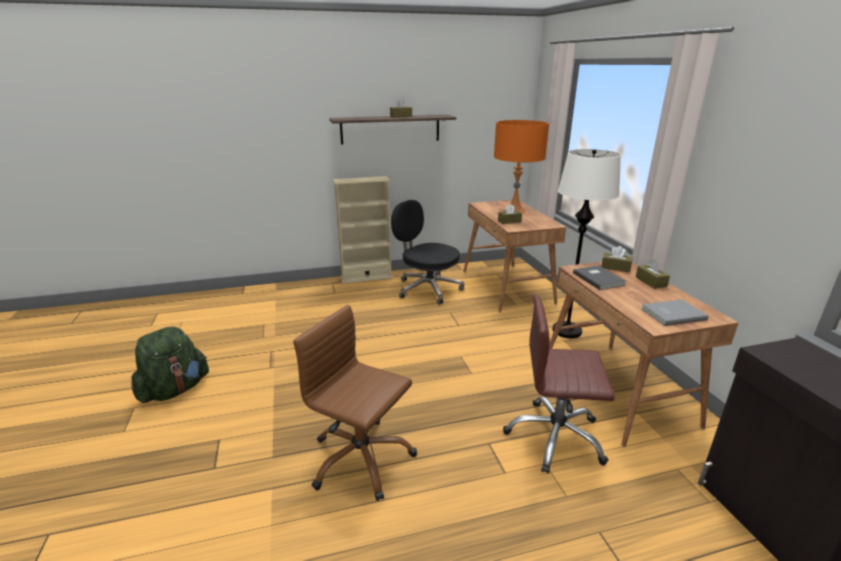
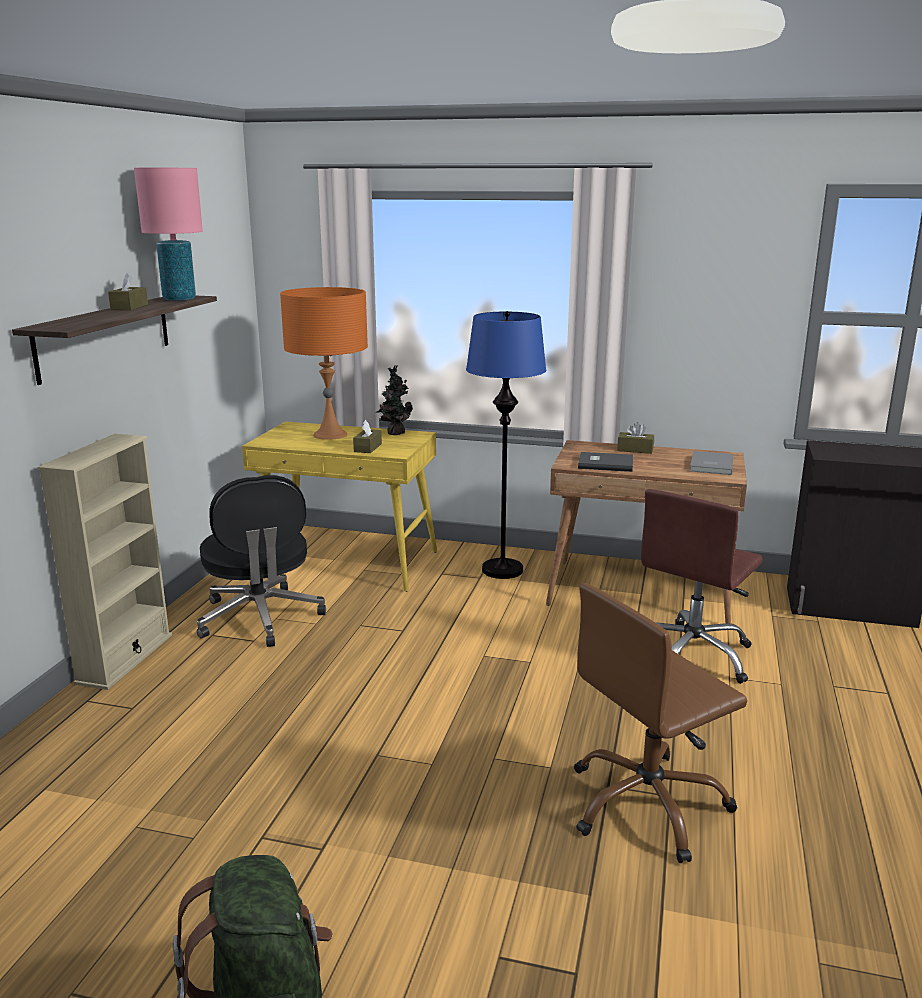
camera: 60 degrees left, 5 degrees down
(427, 289) = (260, 618): black office chair -> black office chair turned 90 degrees counterclockwise
(434, 116) = (179, 299): none -> pink table lamp
(507, 287) = (348, 562): brown desk -> yellow desk
(544, 220) = (394, 433): none -> potted plant
(567, 330) = (502, 570): white floor lamp -> blue floor lamp
(615, 267) = (585, 450): brown tissue box -> none

